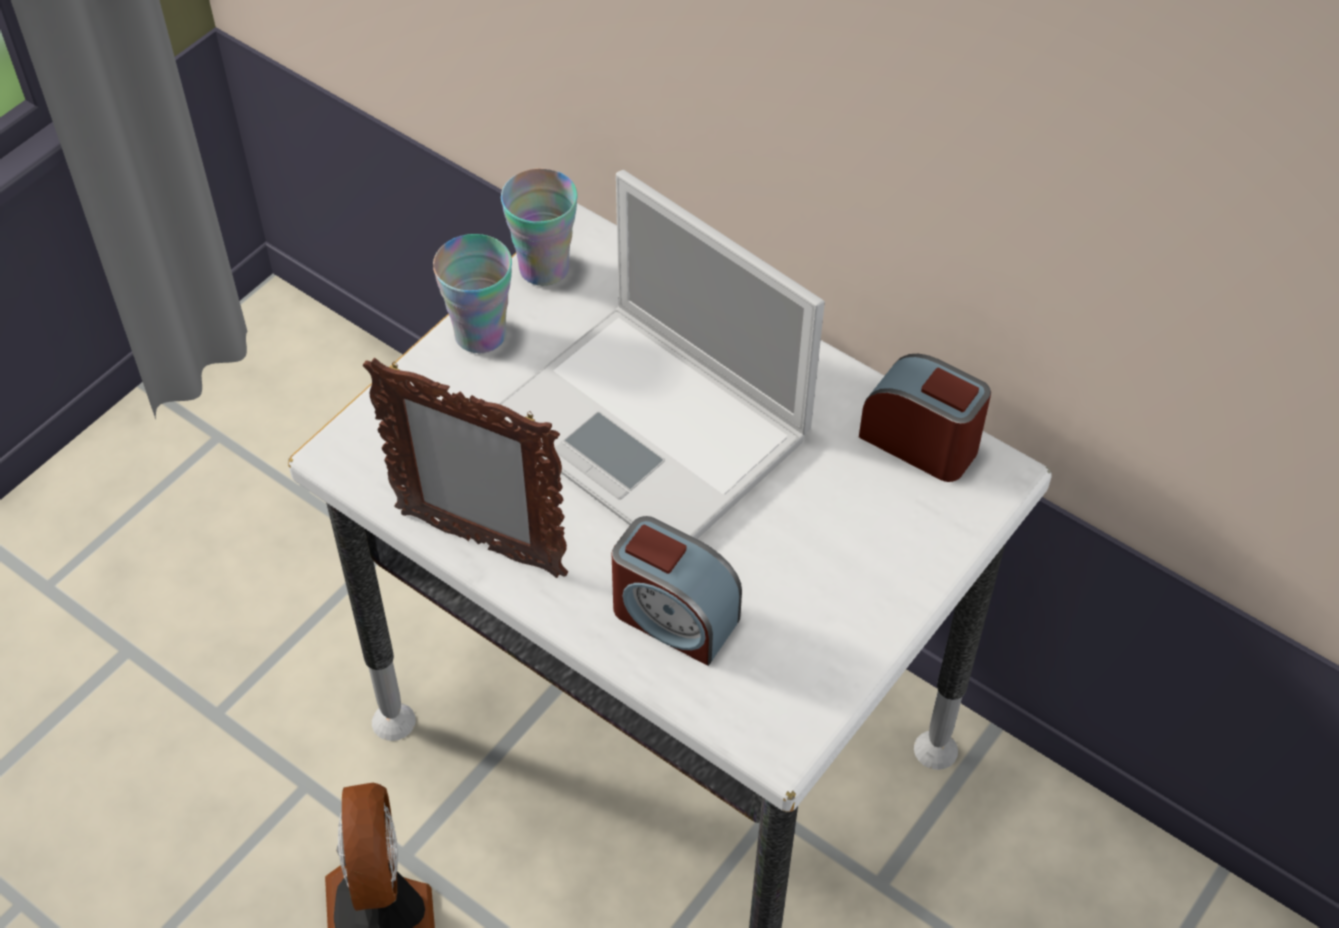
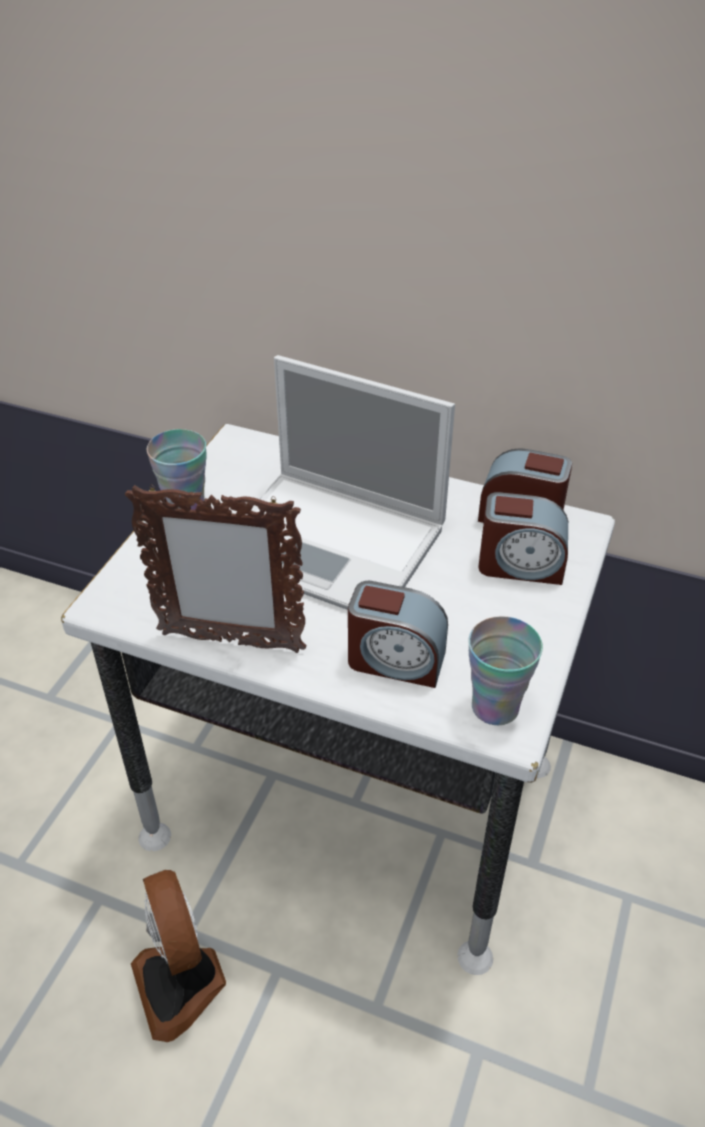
camera: 15 degrees left, 10 degrees down
(544, 268) = (218, 463): cup -> cup (495, 707)
(888, 517) = (520, 565): none -> alarm clock

